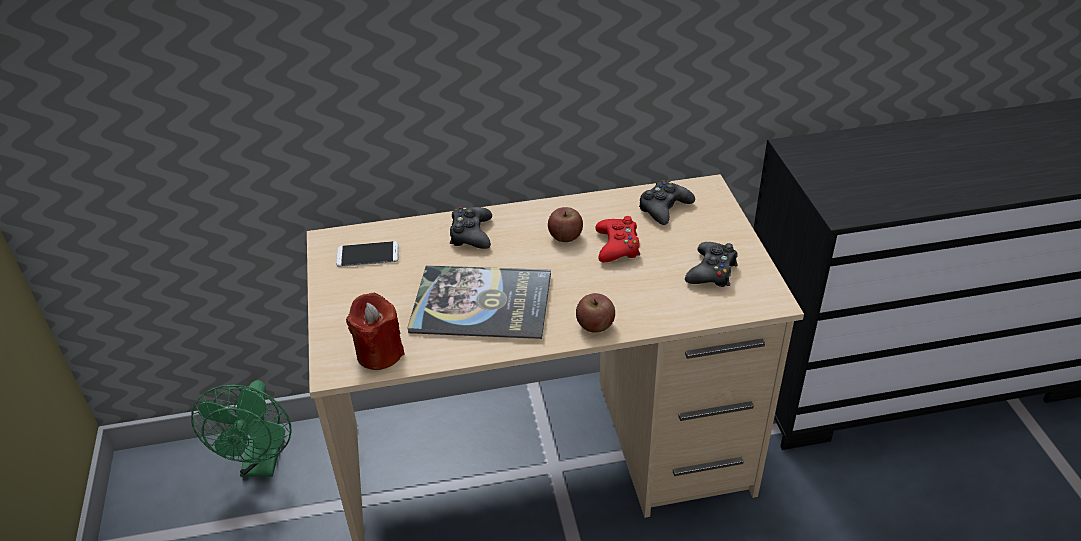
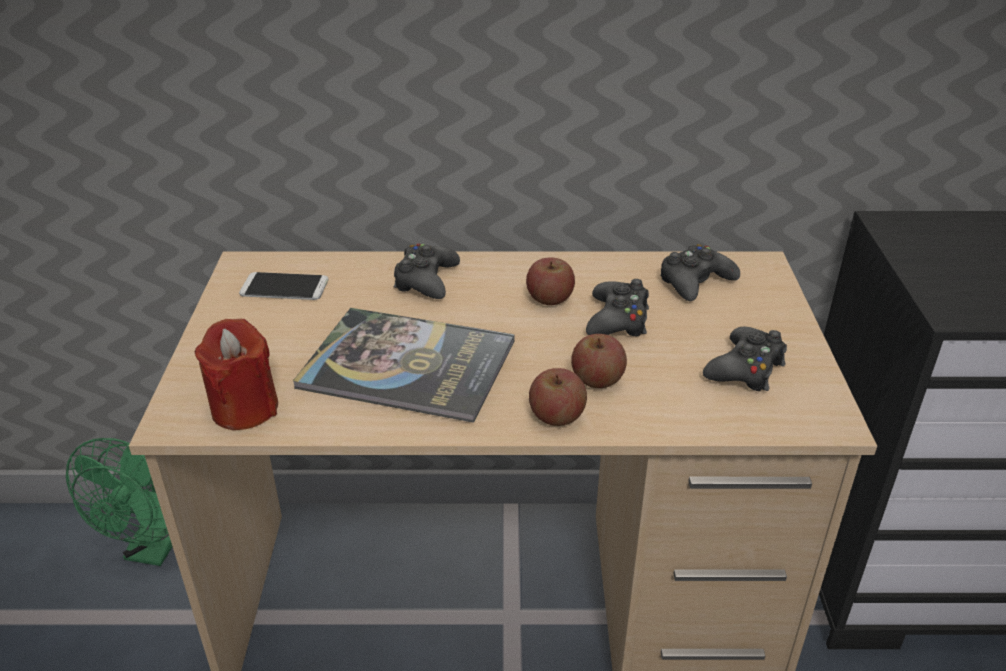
camera: 10 degrees right, 5 degrees down
(615, 294) = (597, 379): none -> apple
(617, 246) = (618, 320): red game controller -> black game controller

